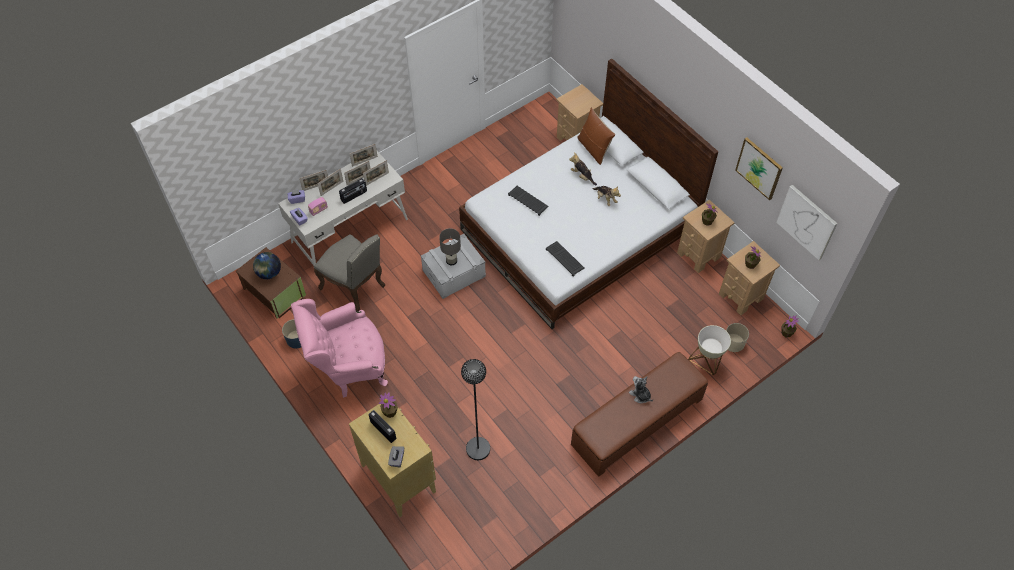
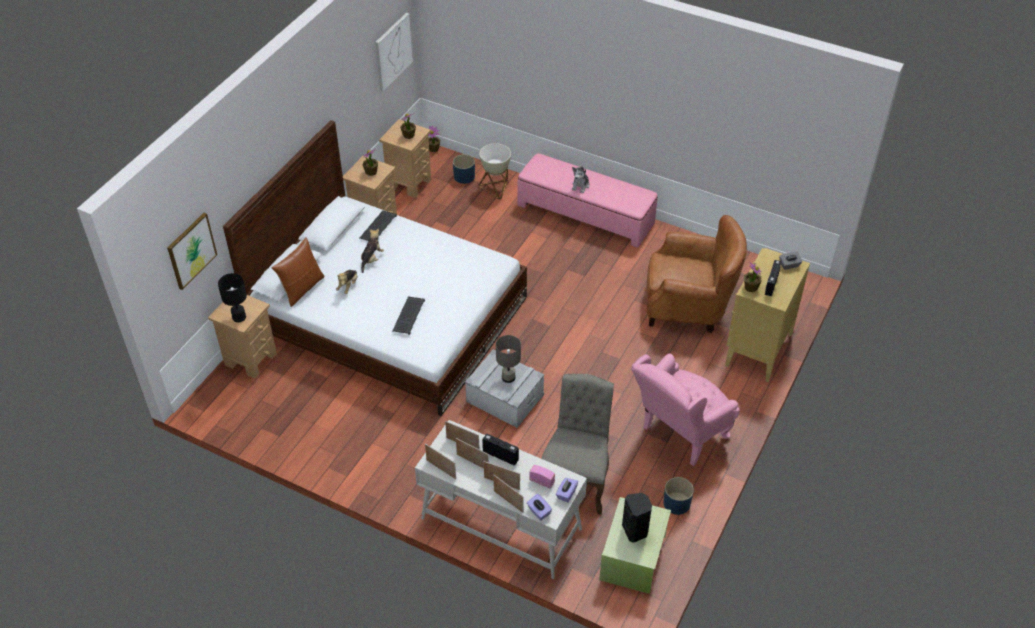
camera: 115 degrees left, 10 degrees down
(269, 273) = (635, 530): globe -> black speaker
(274, 293) = (634, 558): brown storage box -> green storage box
(350, 369) = (678, 437): pink armchair -> pink armchair turned 90 degrees clockwise
(477, 449) = (688, 306): black floor lamp -> brown armchair
(565, 259) = (469, 265): keyboard -> keyboard (378, 227)
(572, 99) = (239, 317): none -> black table lamp
(637, 422) = (586, 214): brown bench -> pink bench
(734, 342) = (464, 176): beige planter -> blue planter
(759, 168) = (354, 75): picture -> picture (191, 250)

